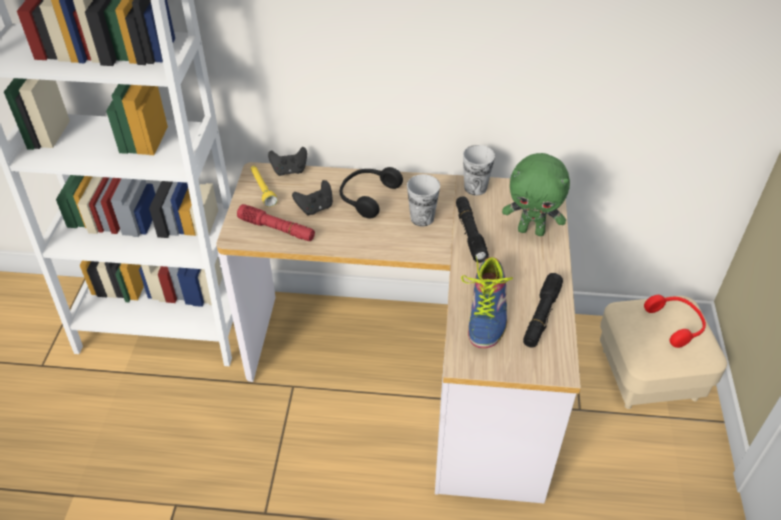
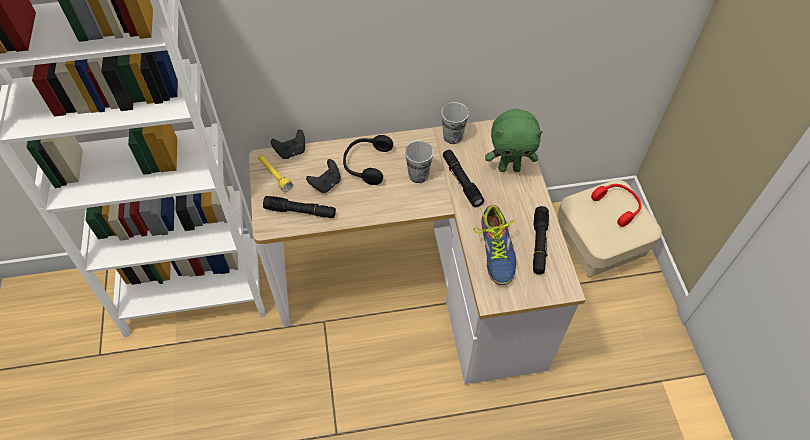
camera: 15 degrees left, 10 degrees up
(277, 229) = (300, 211): red flashlight -> black flashlight

